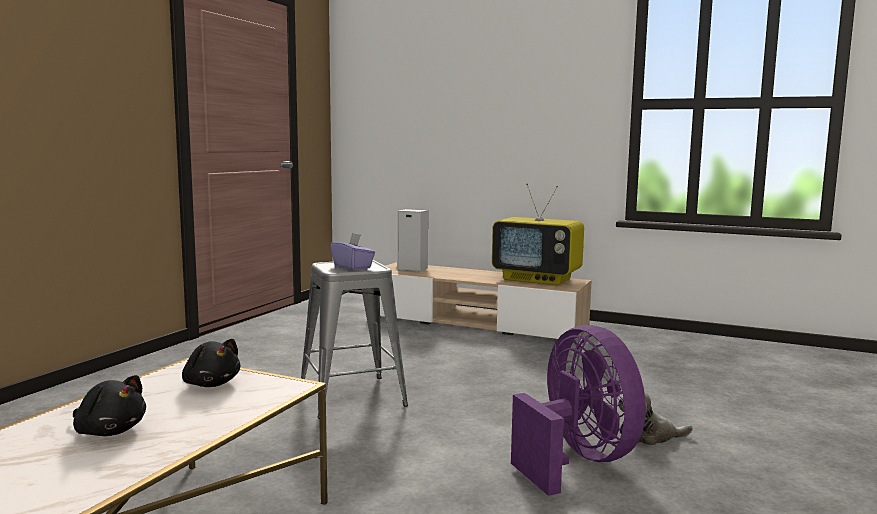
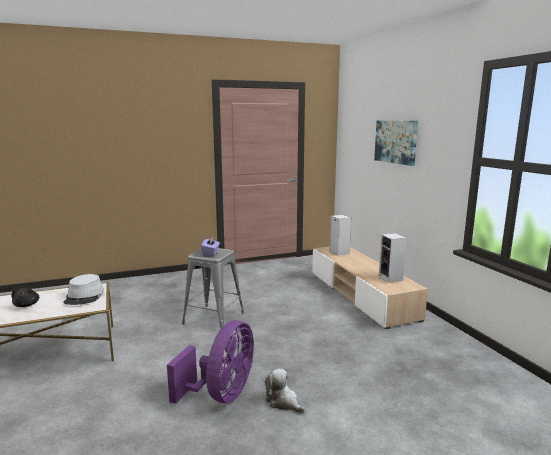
camera: 45 degrees right, 5 degrees up
(211, 384) = (84, 296): black plush toy -> grey hat
(482, 92) = (396, 141): none -> picture
(538, 279) = (391, 278): television -> speaker

